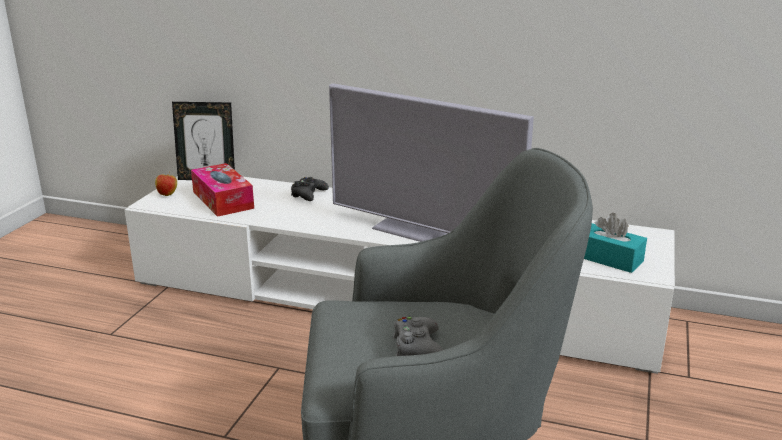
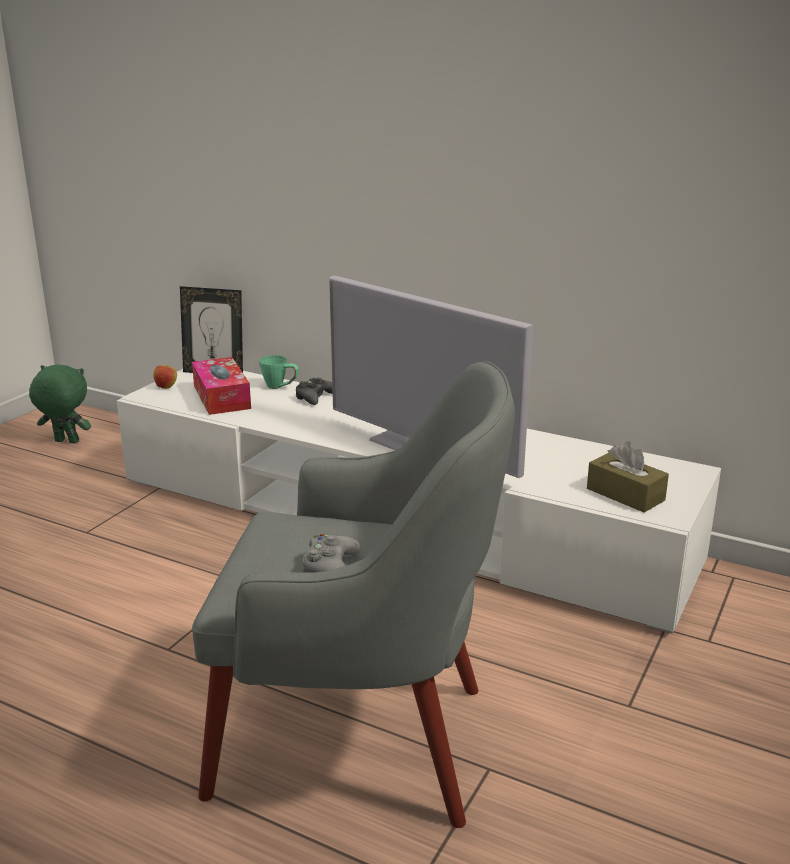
camera: 10 degrees right, 0 degrees up
(64, 252) = (65, 442): none -> green plush toy
(273, 187) = (280, 387): none -> green mug
(609, 259) = (625, 494): turquoise tissue box -> brown tissue box

